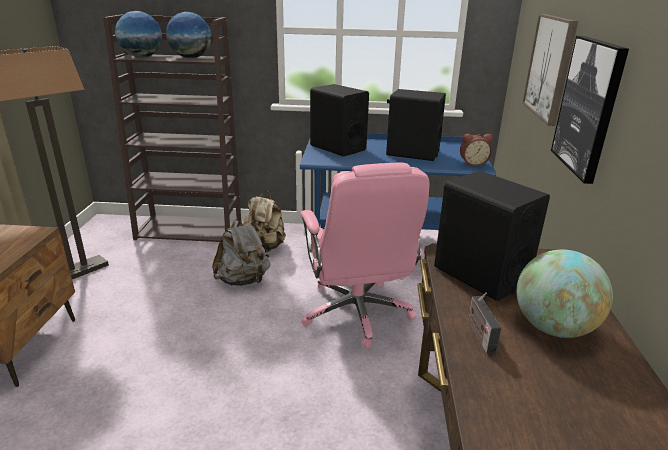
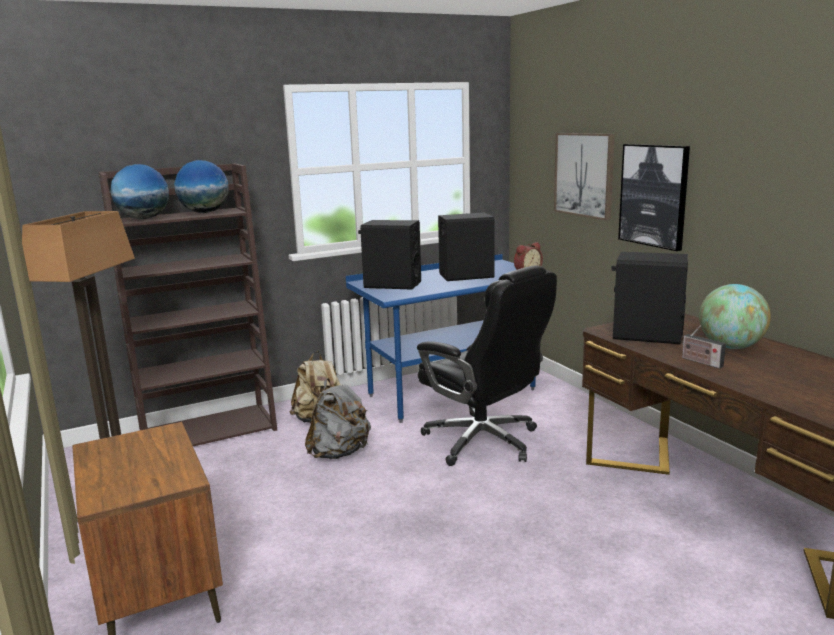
camera: 30 degrees left, 10 degrees down
(357, 313) = (483, 441): pink office chair -> black office chair

